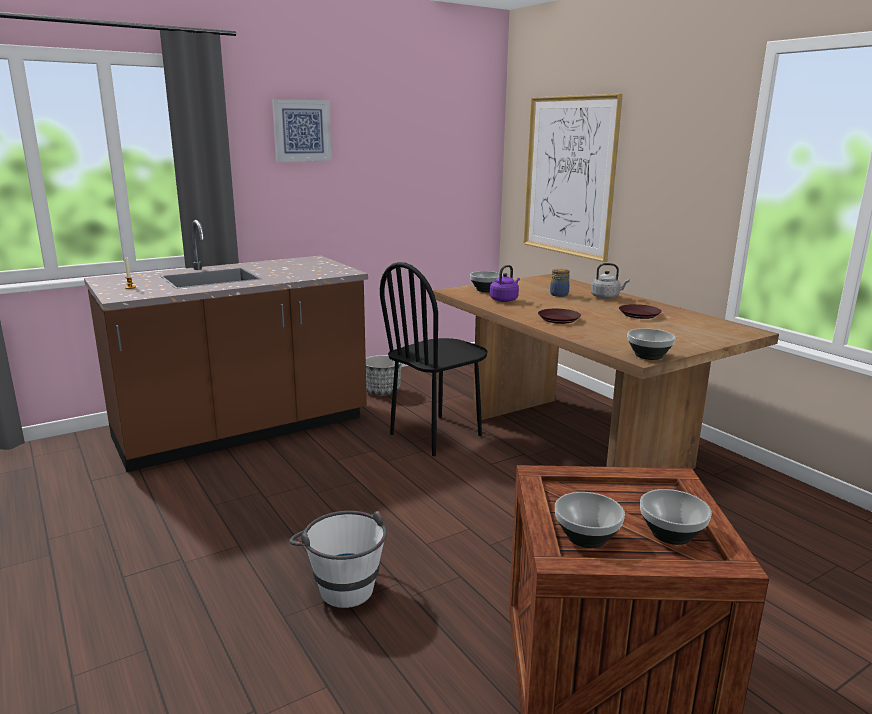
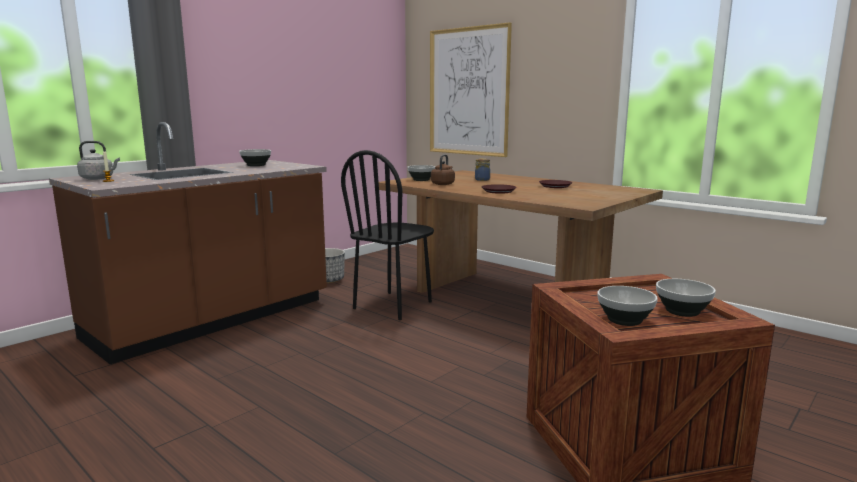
camera: 15 degrees left, 5 degrees down
(301, 130) = (246, 49): picture -> none
(341, 584) = (373, 421): white bucket -> none
(504, 300) = (443, 184): purple kettle -> brown kettle
(606, 297) = (519, 179): grey kettle -> grey kettle (99, 178)
(649, 356) = (589, 205): bowl -> bowl (256, 165)

